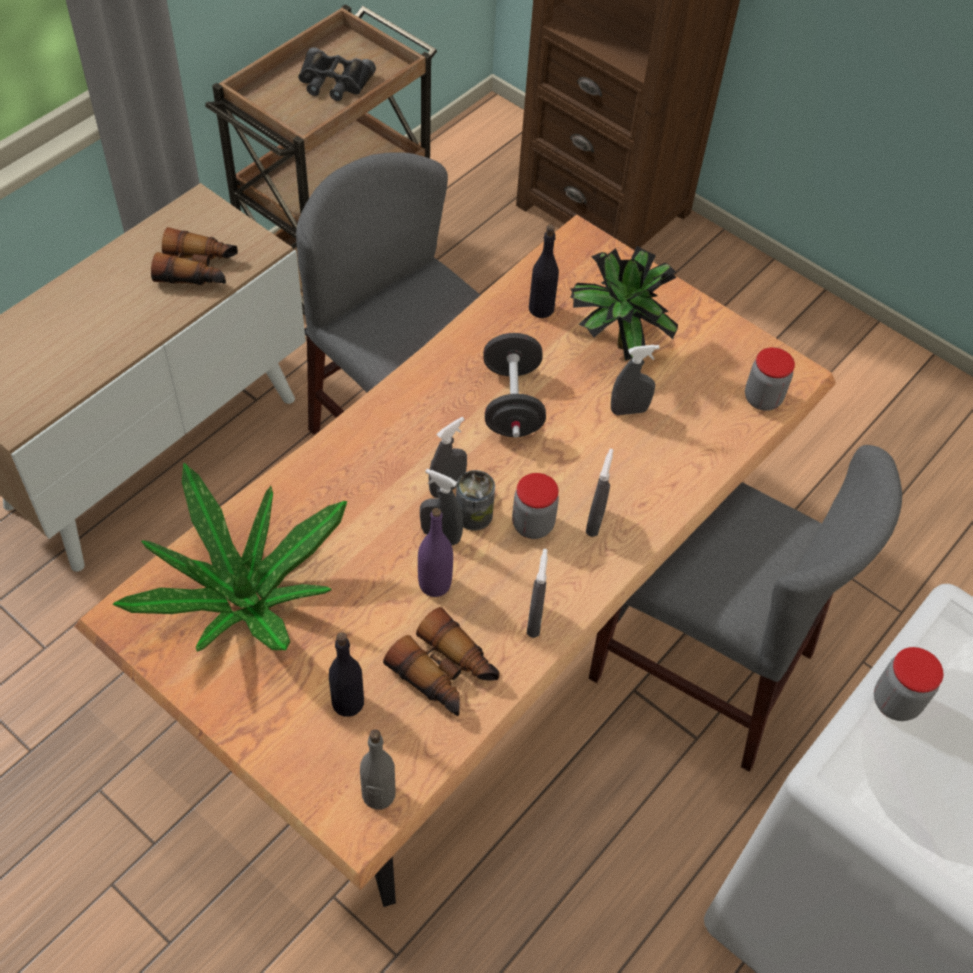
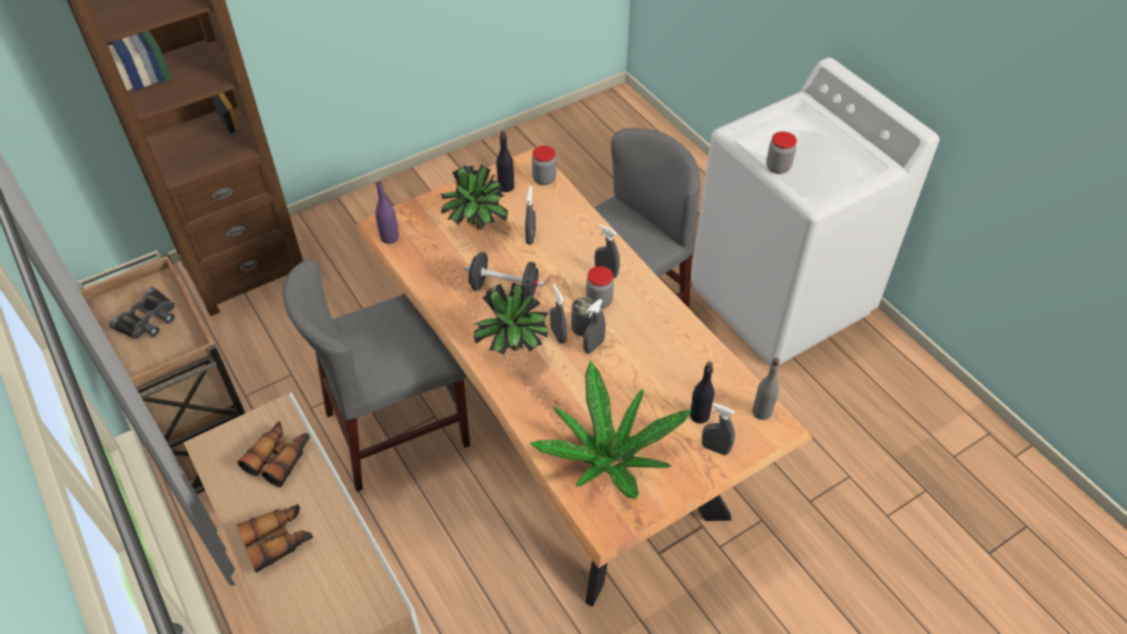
camera: 70 degrees left, 5 degrees down
(398, 441) = (513, 352): none -> potted plant
(434, 584) = (628, 356): purple bottle -> purple bottle (389, 238)
(445, 673) = (690, 364): binoculars -> binoculars (279, 540)
(534, 621) = (665, 316): grey spray bottle -> grey spray bottle (715, 448)
(541, 308) = (433, 257): black bottle -> black bottle (506, 186)

